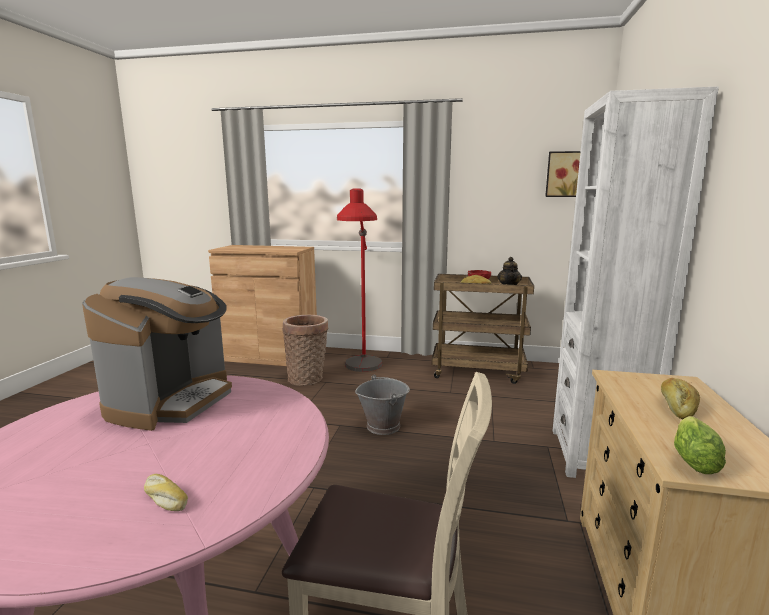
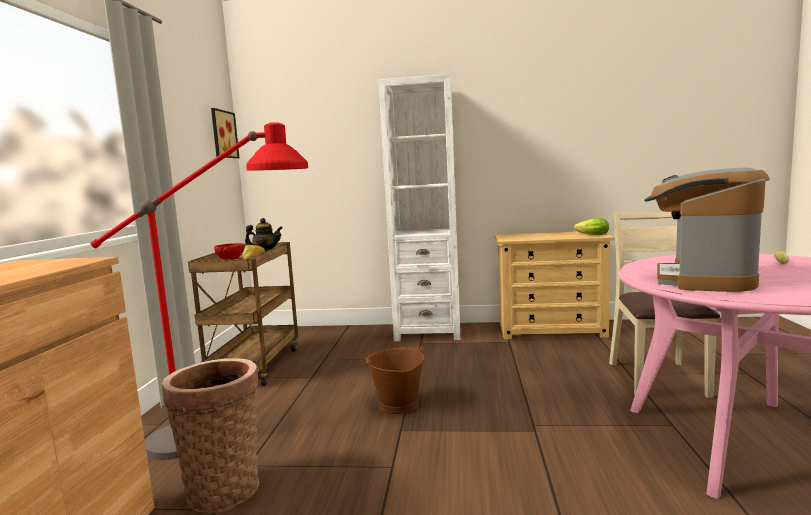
camera: 95 degrees left, 5 degrees down
(172, 401) = (702, 280): coffee machine -> coffee machine turned 75 degrees counterclockwise
(383, 426) = (398, 404): grey bucket -> brown bucket
(677, 407) = (540, 235): bread -> none

